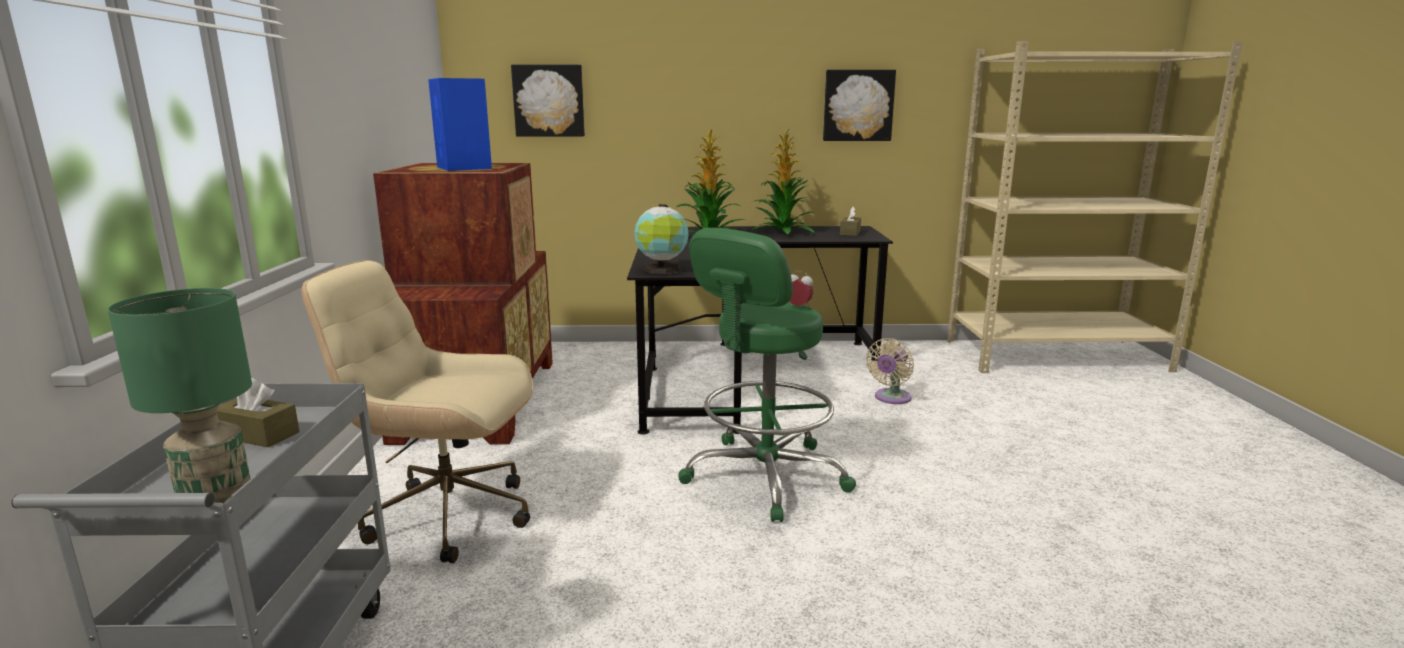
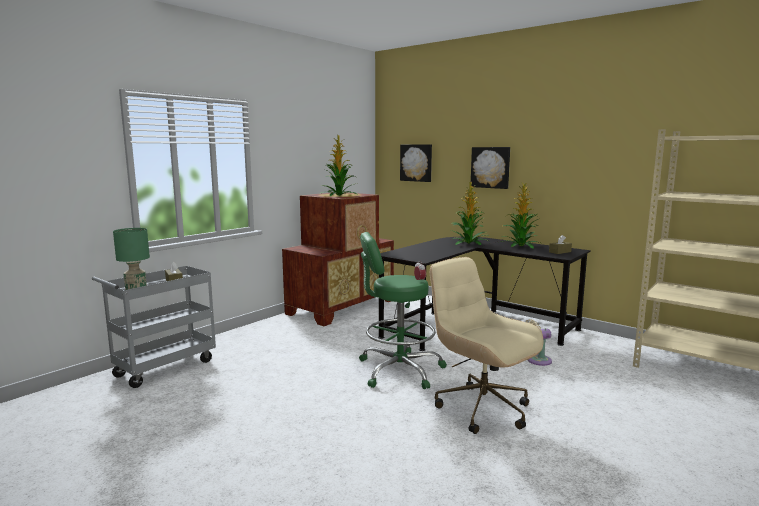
camera: 40 degrees right, 5 degrees down
(445, 517) = (266, 343): beige office chair -> beige office chair (480, 408)
(464, 168) = (338, 195): blue speaker -> potted plant
(662, 270) = (396, 254): globe -> none
(858, 105) = (585, 169): picture -> picture (490, 167)

